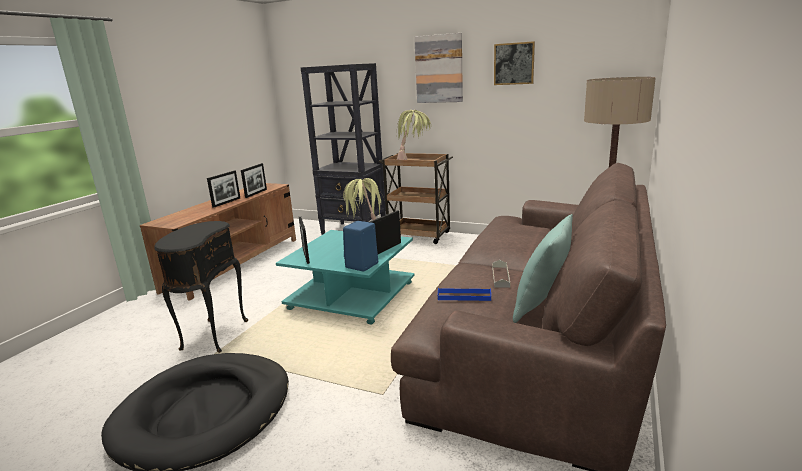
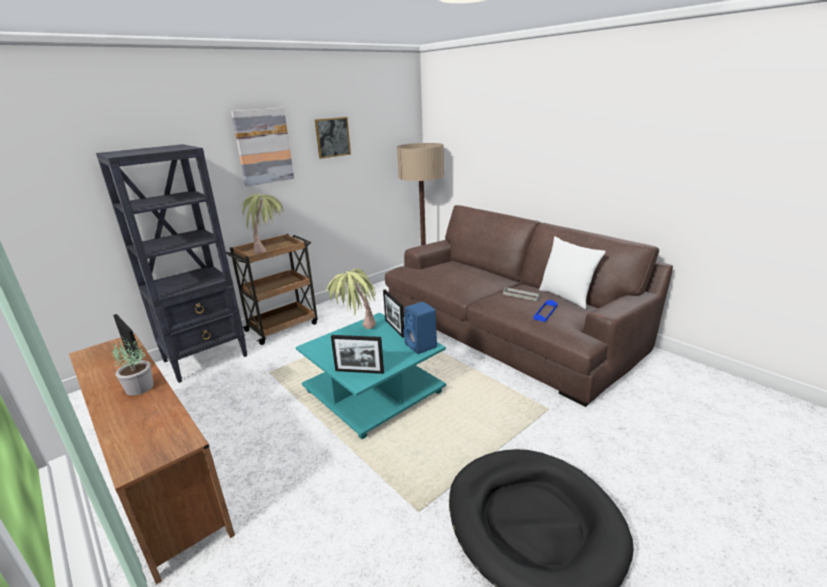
camera: 65 degrees left, 5 degrees up
(212, 335) = (370, 511): black side table -> none
(226, 202) = (139, 388): picture frame -> potted plant
(542, 306) = (566, 297): turquoise pillow -> white pillow

